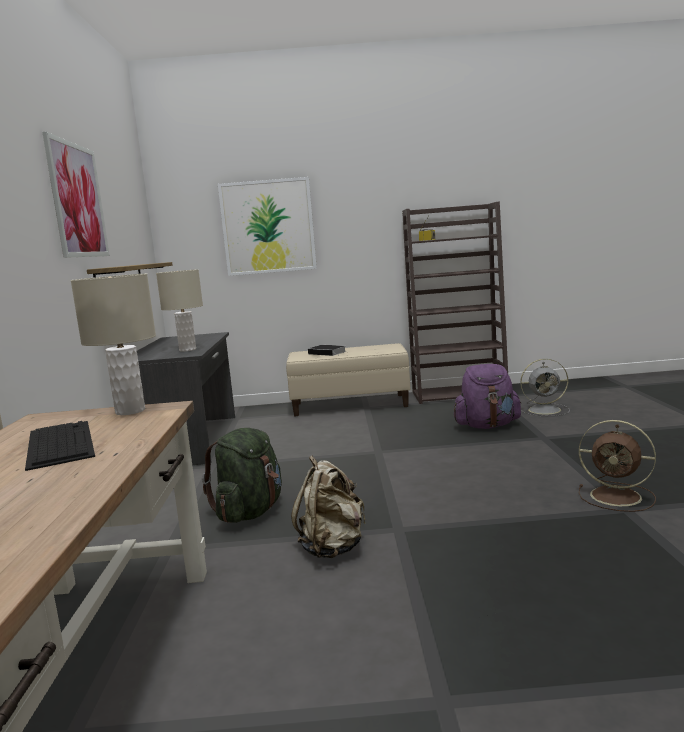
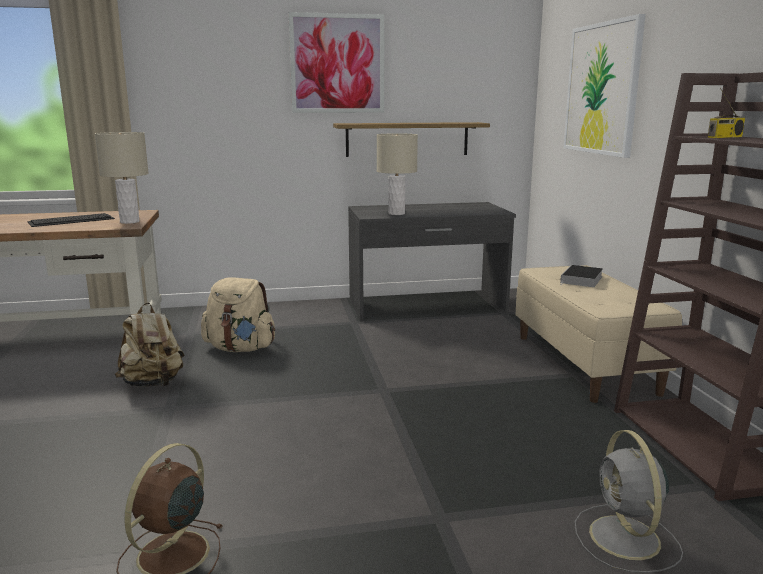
camera: 80 degrees right, 5 degrees up
(250, 512) = (240, 348): green backpack -> beige backpack
(487, 426) = (501, 467): purple backpack -> none

